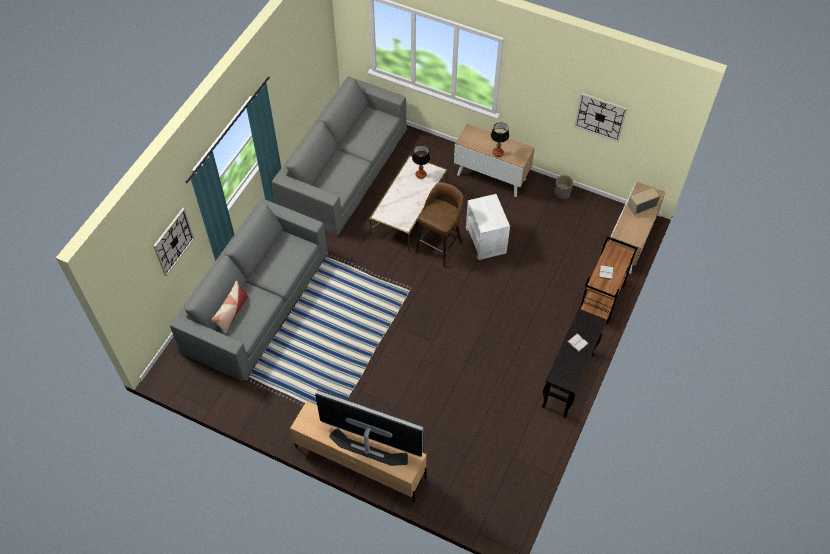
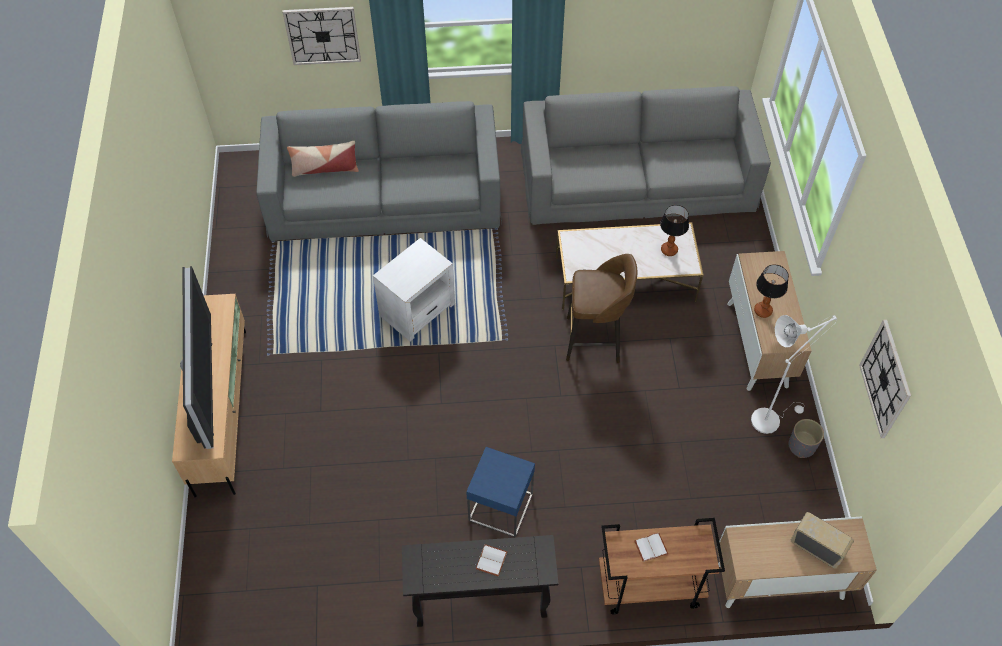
camera: 60 degrees right, 0 degrees up
(486, 240) = (645, 388): white side table -> white side table (418, 309)
(517, 343) = (500, 507): none -> blue side table
(538, 196) = (770, 418): none -> white floor lamp

